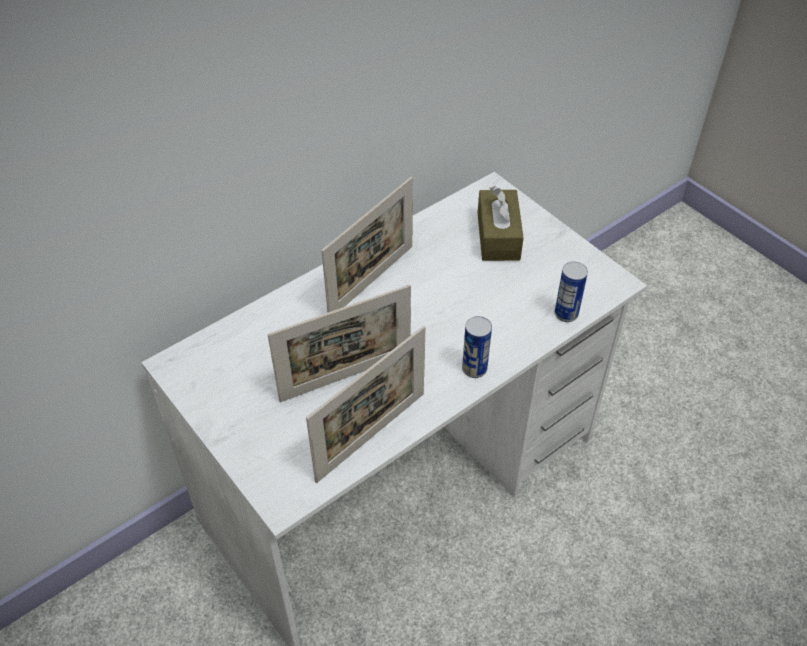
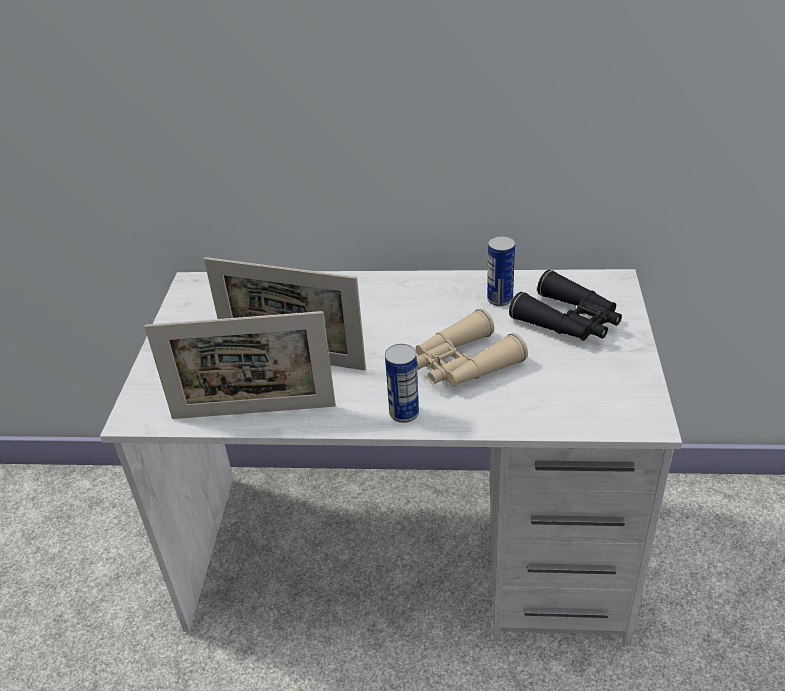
camera: 45 degrees right, 10 degrees down
(371, 281) = (406, 301): picture frame -> none
(469, 308) = (463, 364): none -> beige binoculars
(498, 236) = (569, 321): brown tissue box -> black binoculars
(566, 314) = (553, 418): can -> can (499, 299)

